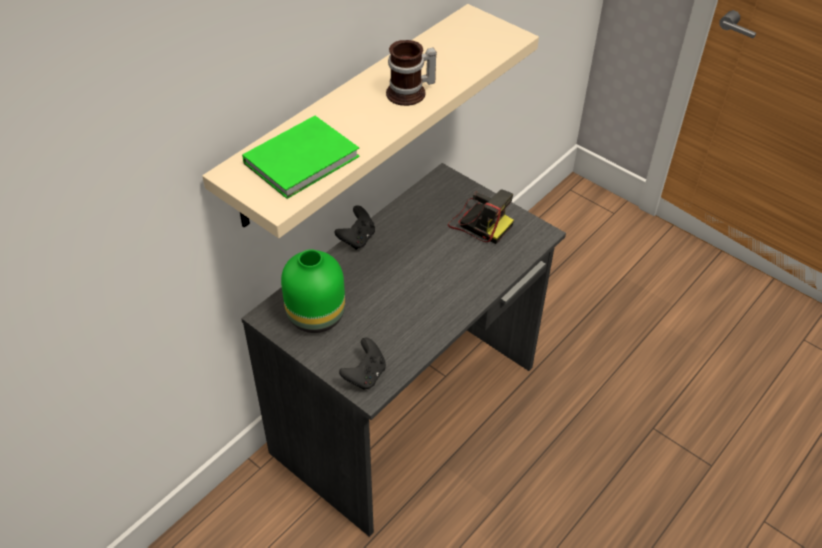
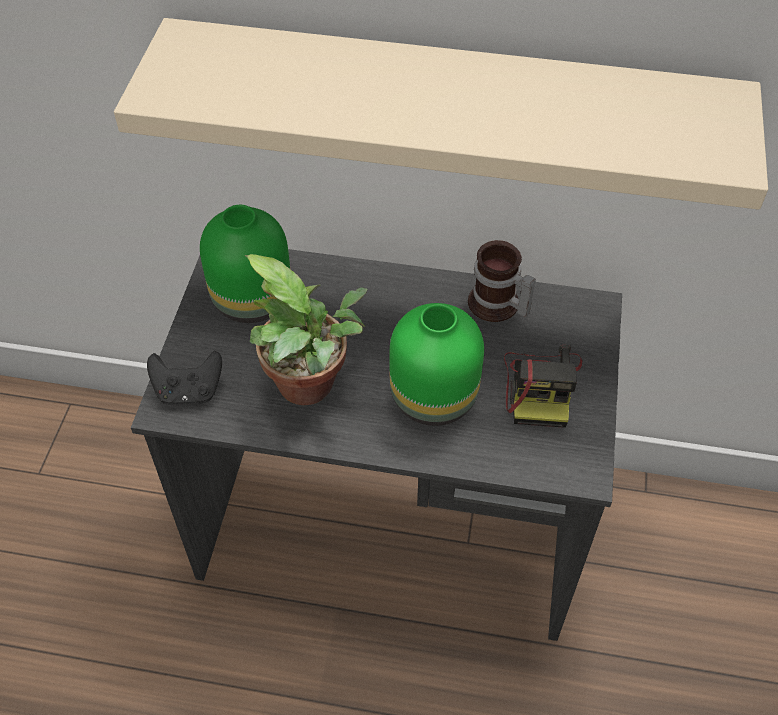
camera: 60 degrees right, 5 degrees up
(305, 159) = (253, 80): green book -> none
(357, 239) = (406, 275): black game controller -> none
(407, 316) = (311, 388): none -> potted plant
(410, 94) = (475, 113): mug -> mug (496, 307)
(456, 268) = (434, 399): none -> green vase

